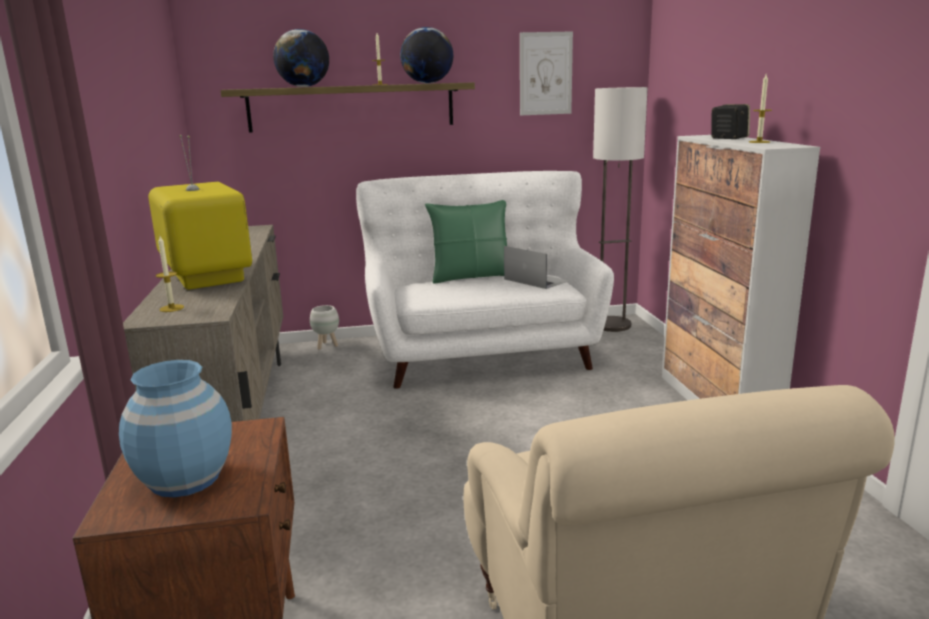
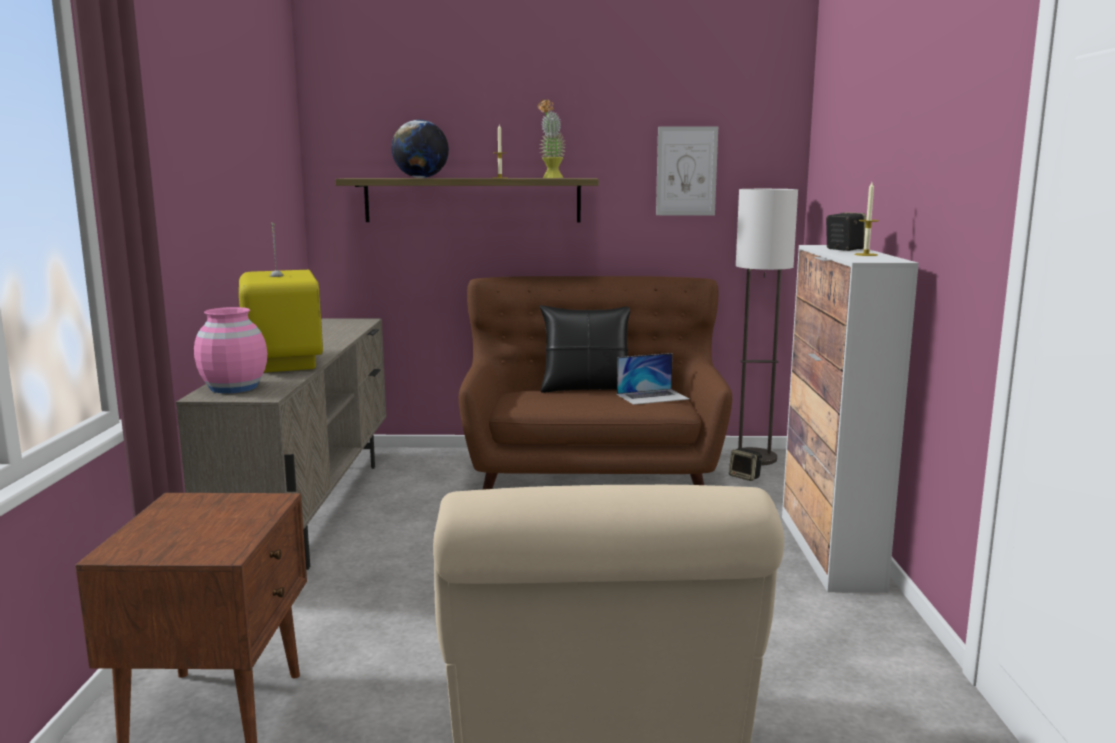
camera: 10 degrees right, 5 degrees down
(171, 308) = (234, 387): candle -> pink vase
(184, 479) = (186, 532): blue vase -> none
(327, 346) = (430, 453): white planter -> none
(427, 83) = (551, 178): globe -> potted plant
(471, 277) = (586, 389): green pillow -> black pillow
(482, 353) = (592, 475): white sofa -> brown sofa
(536, 280) = (653, 396): laptop -> laptop turned 105 degrees clockwise
(613, 343) = (745, 477): none -> speaker

